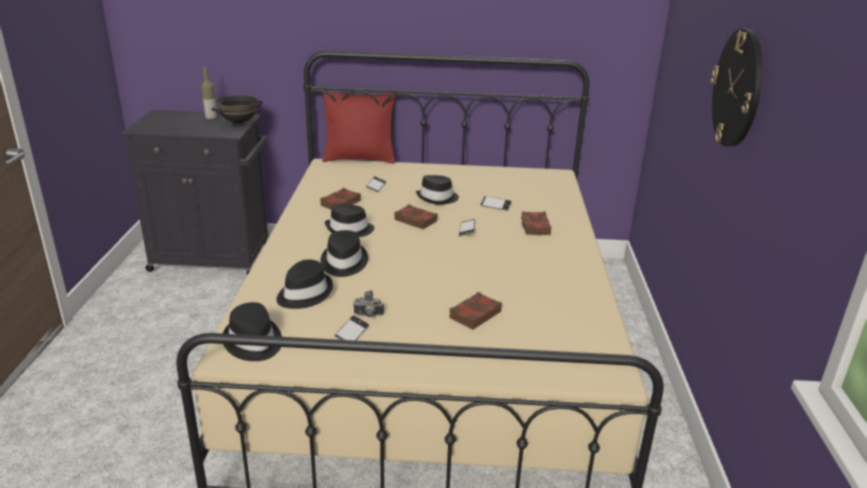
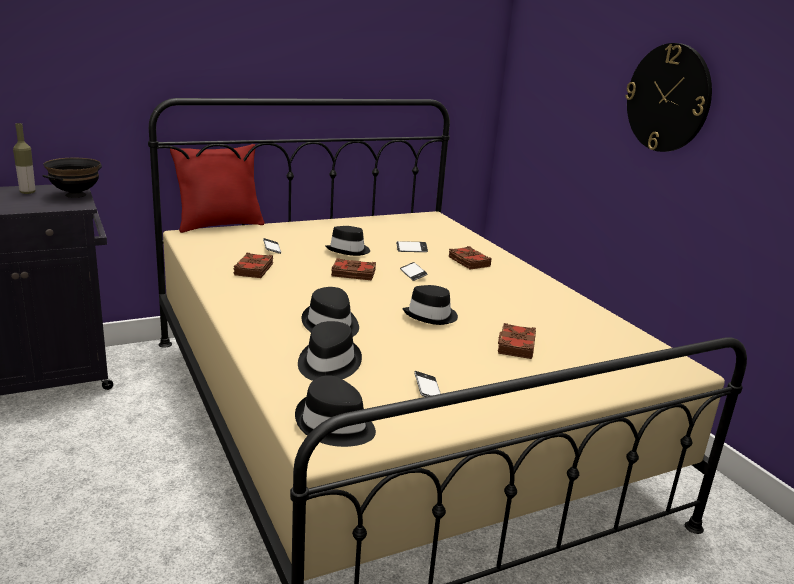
camera: 30 degrees left, 5 degrees down
(349, 230) = (296, 293): black hat -> black hat (431, 316)
(368, 315) = (421, 369): camera -> none

